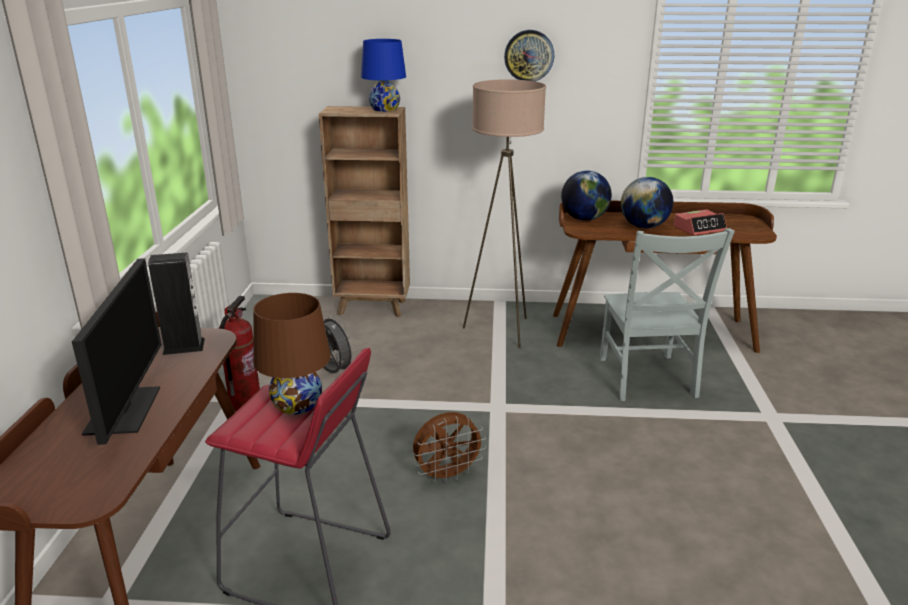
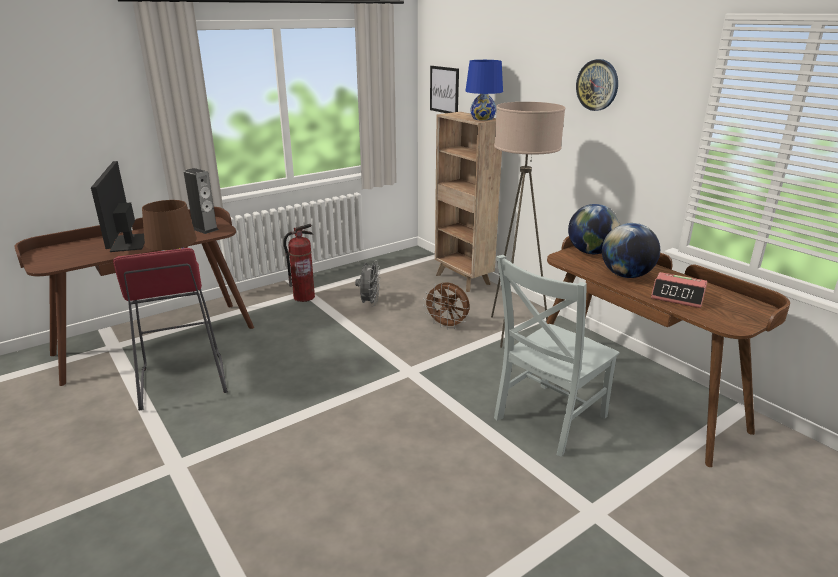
camera: 50 degrees right, 0 degrees up
(124, 409) = (129, 243): monitor -> monitor turned 120 degrees clockwise
(286, 82) = (444, 90): none -> picture
(447, 475) = (308, 386): brown fan -> brown fan (447, 325)

